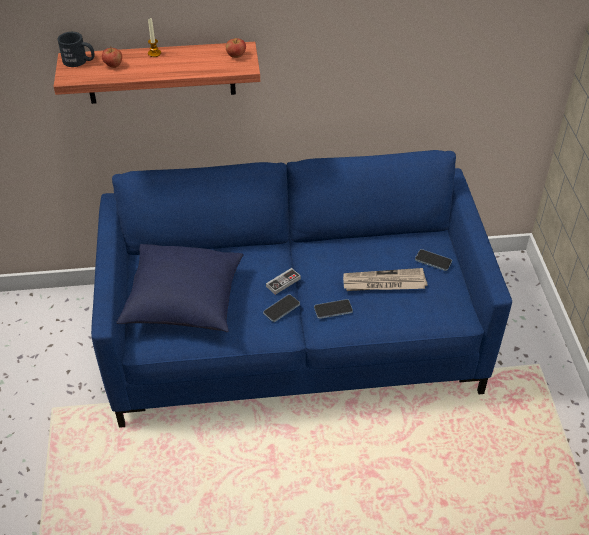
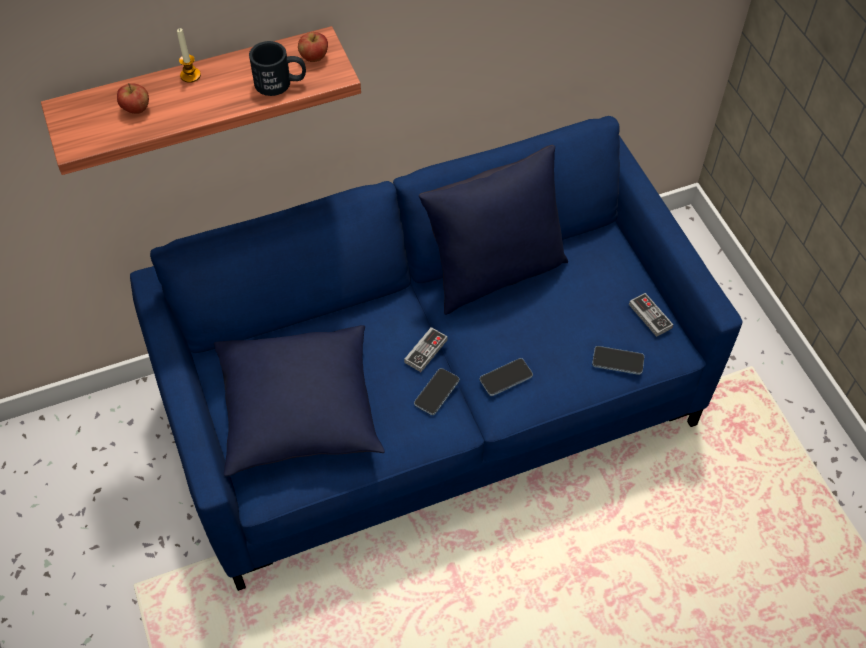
camera: 15 degrees left, 10 degrees up
(79, 61) = (81, 111): black mug -> black mug (280, 83)
(348, 245) = (494, 273): none -> blue pillow
(383, 283) = (559, 322): newspaper -> none
(433, 261) = (613, 274): phone -> phone (618, 361)
(450, 292) = (650, 316): none -> game controller

